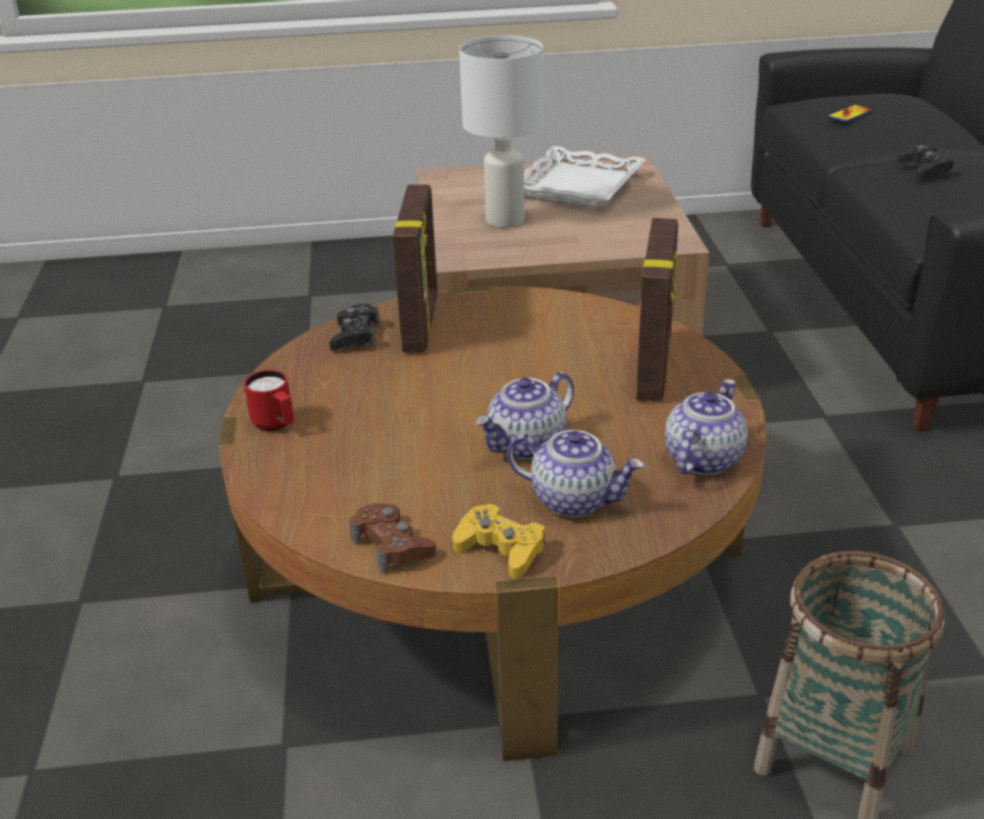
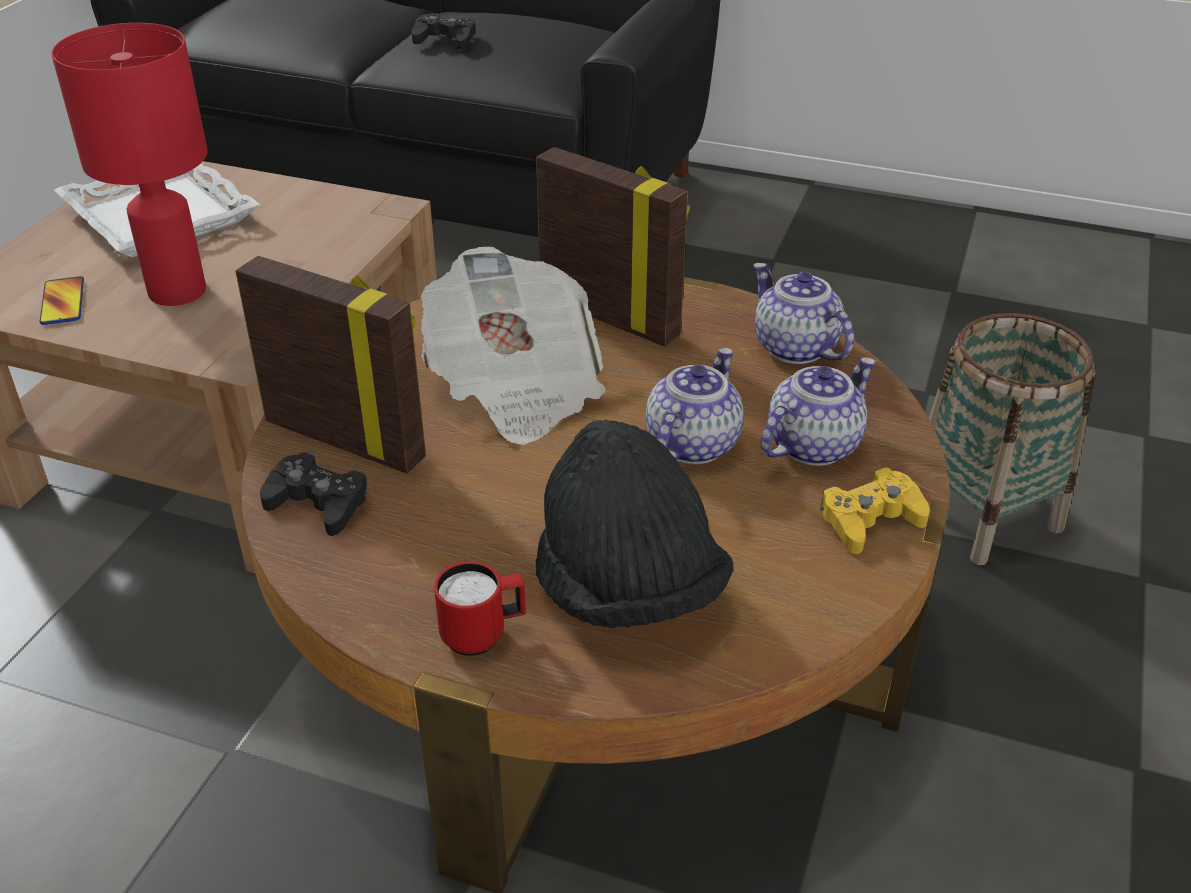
camera: 65 degrees left, 5 degrees up
(350, 462) = (627, 588): none -> black hat
(392, 545) = (820, 598): brown game controller -> none
(503, 220) = (176, 292): white table lamp -> red table lamp
(527, 445) = (691, 443): teapot -> teapot turned 135 degrees counterclockwise
(529, 359) = (515, 386): none -> newspaper
(850, 114) = (276, 21): phone -> phone (62, 302)

